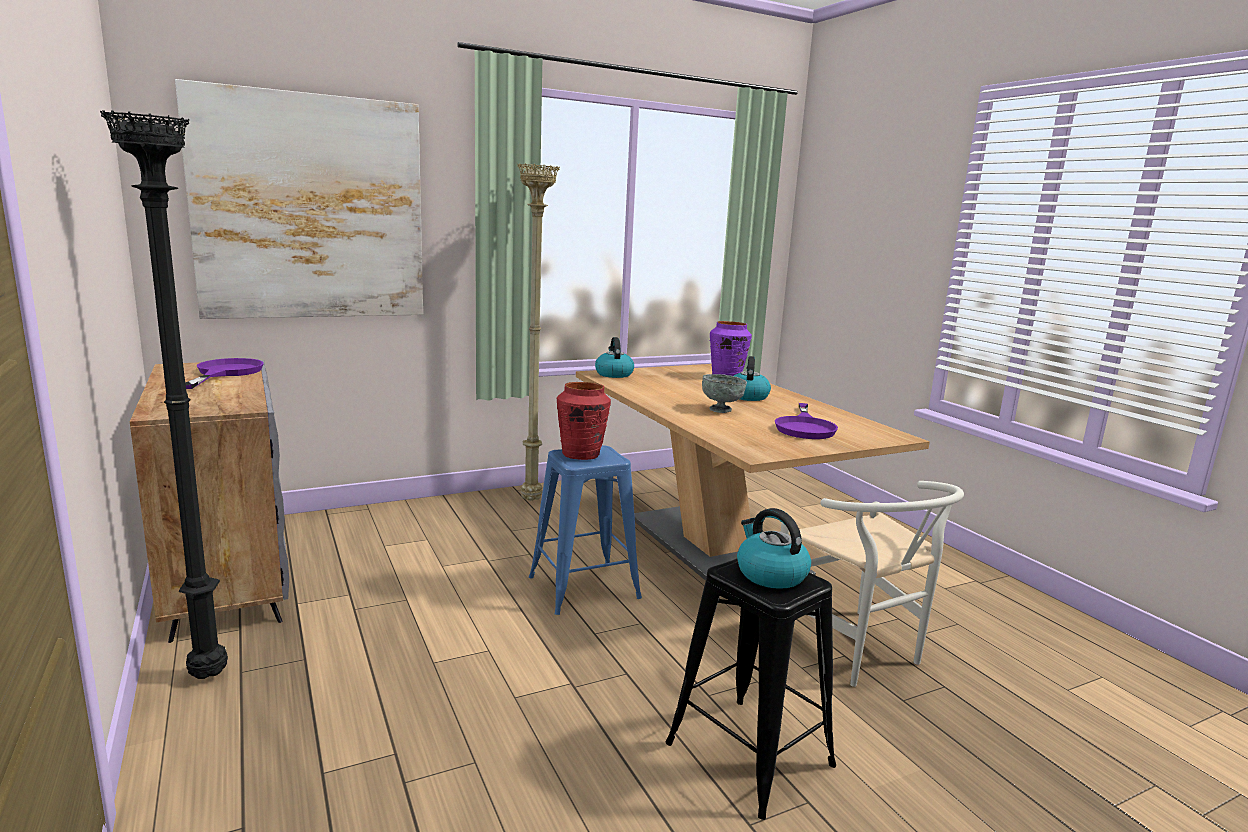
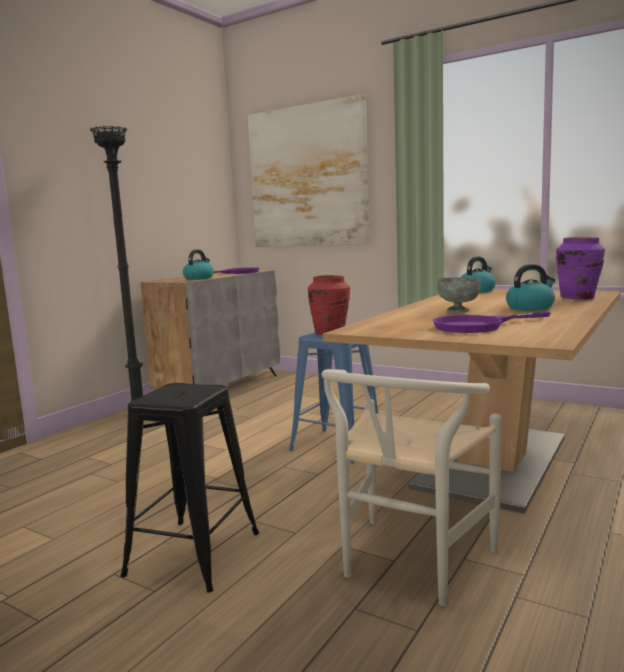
camera: 60 degrees right, 5 degrees down
(532, 500) = (431, 397): beige floor lamp -> none
(770, 574) = (183, 393): kettle -> kettle (199, 278)

